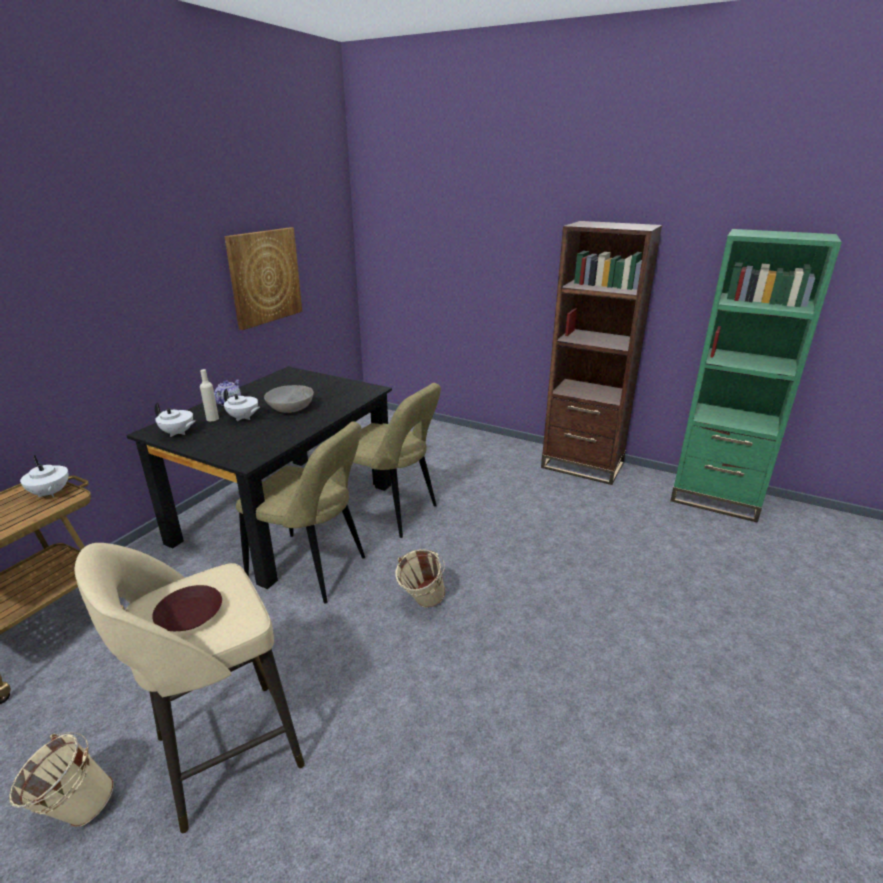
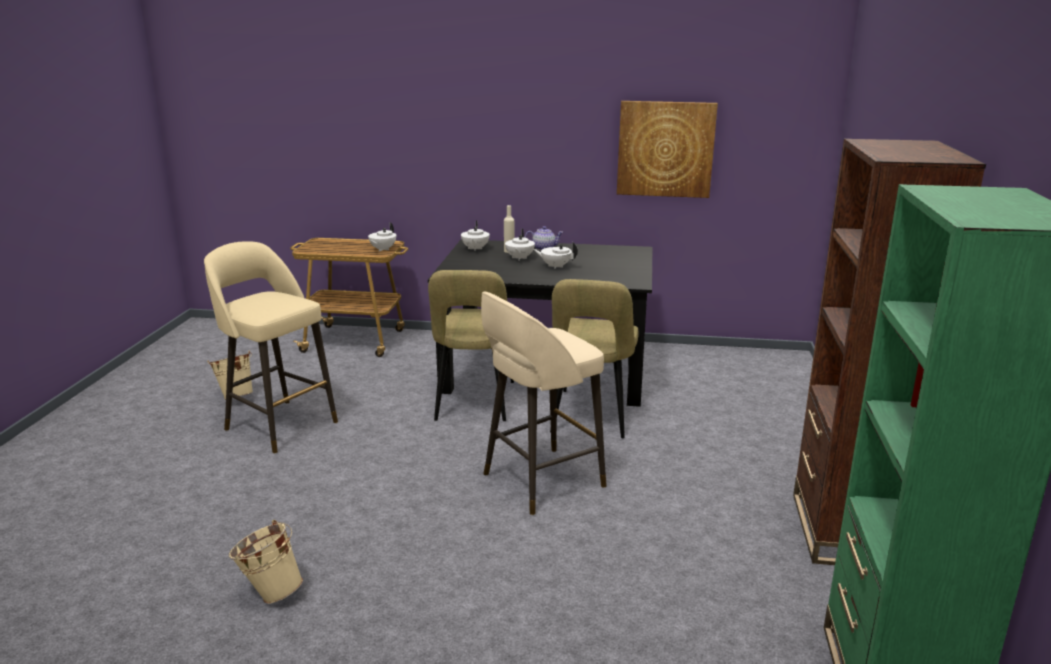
camera: 70 degrees right, 5 degrees down
(190, 614) = (259, 302): brown plate -> none
(290, 408) = (555, 266): grey bowl -> white teapot
(421, 604) = (456, 463): beige bucket -> beige bucket (270, 592)
(477, 562) = (540, 481): none -> beige stool

